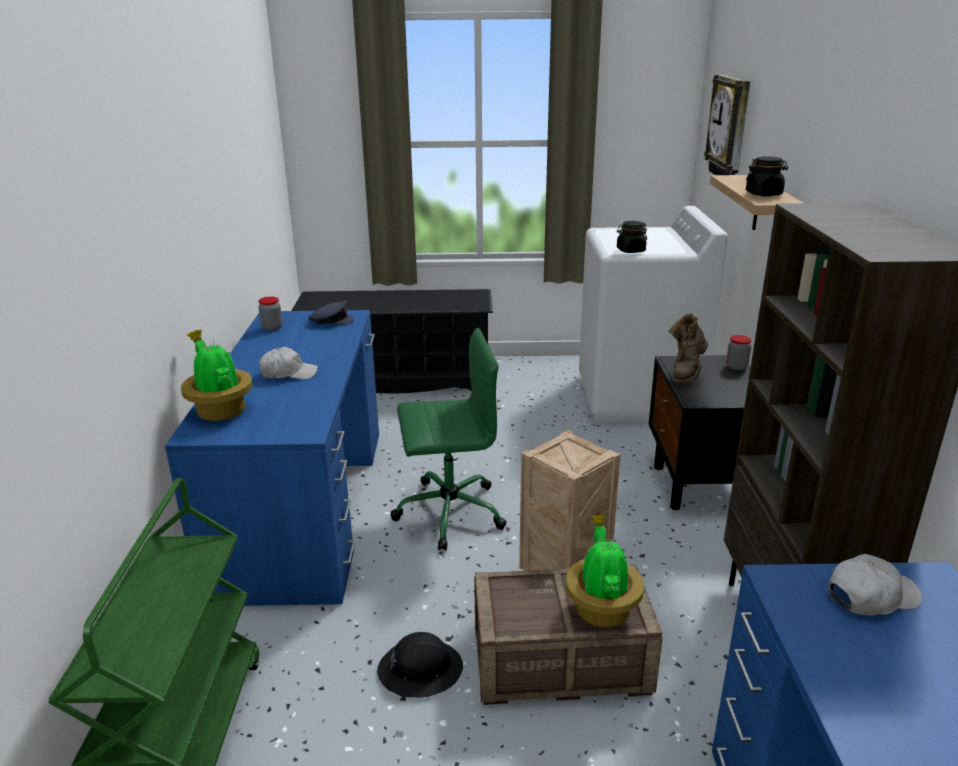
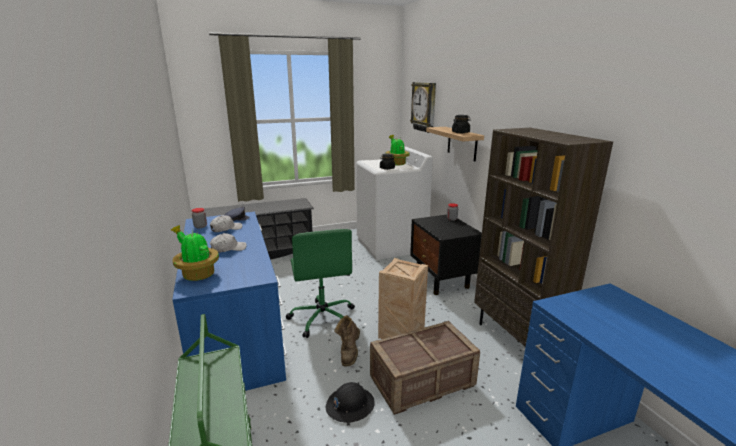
camera: 20 degrees left, 5 degrees down
(447, 512) = (322, 318): green office chair -> green office chair turned 105 degrees clockwise
(601, 608) = (445, 345): potted plant -> potted plant (396, 164)
(686, 373) = (431, 224): brown boot -> brown boot (349, 353)
(871, 596) = (594, 303): white cap -> white cap (226, 229)

